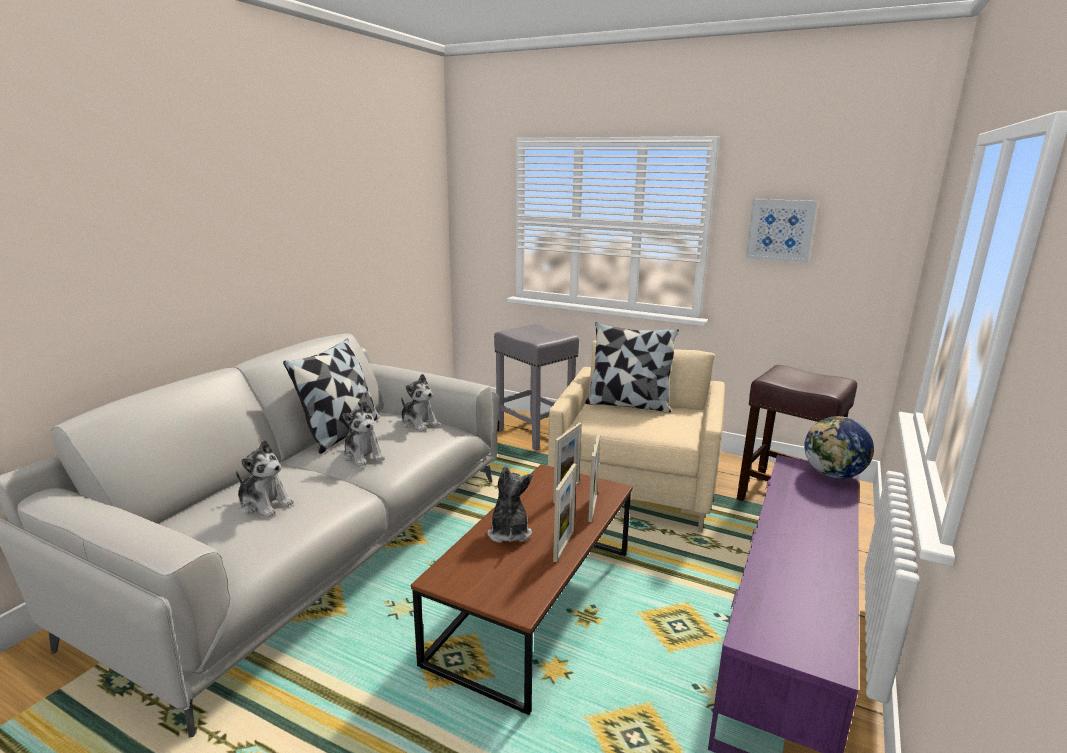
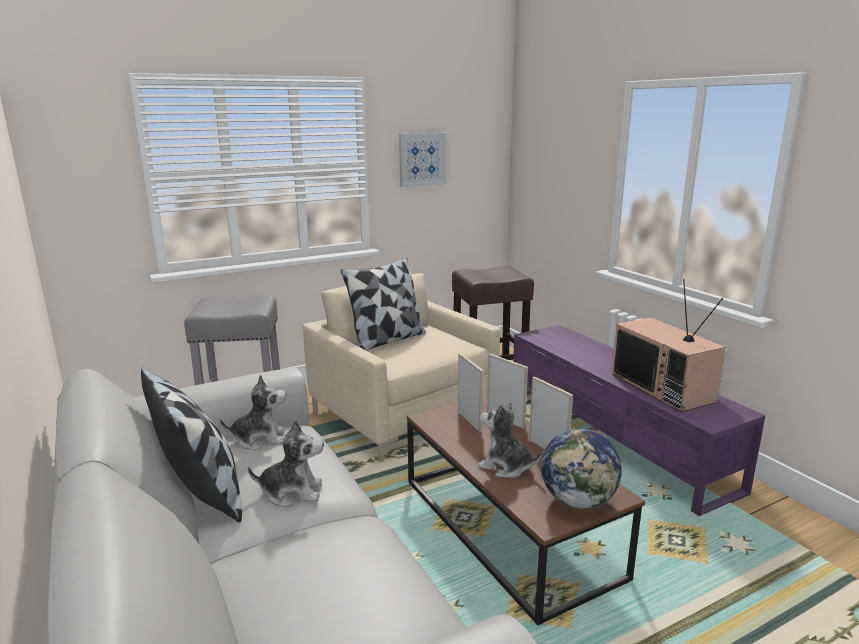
camera: 55 degrees left, 0 degrees up
(264, 504) = (331, 590): plush toy -> none
(801, 581) = (664, 388): none -> television
(833, 475) = (557, 332): globe -> globe (578, 501)

